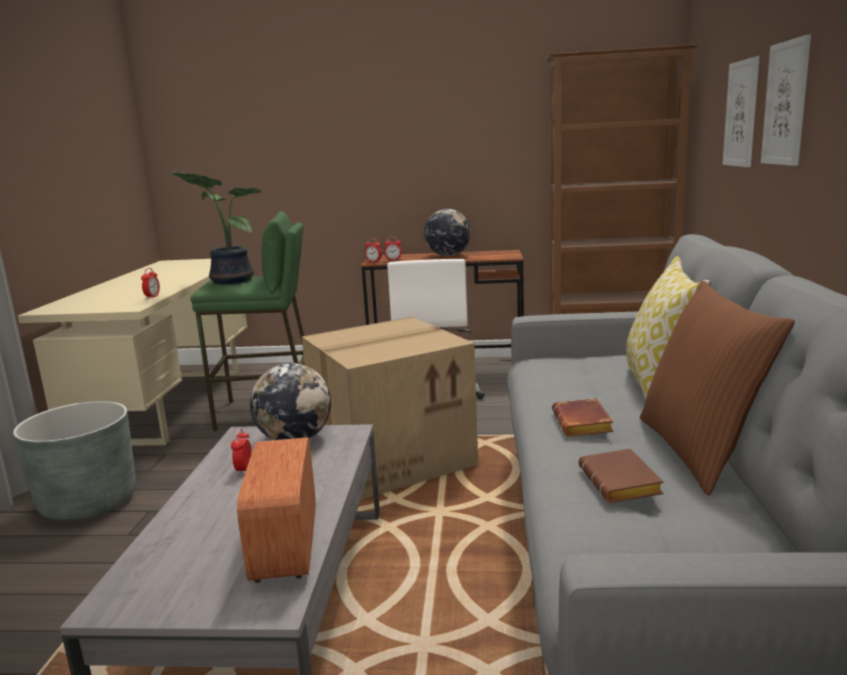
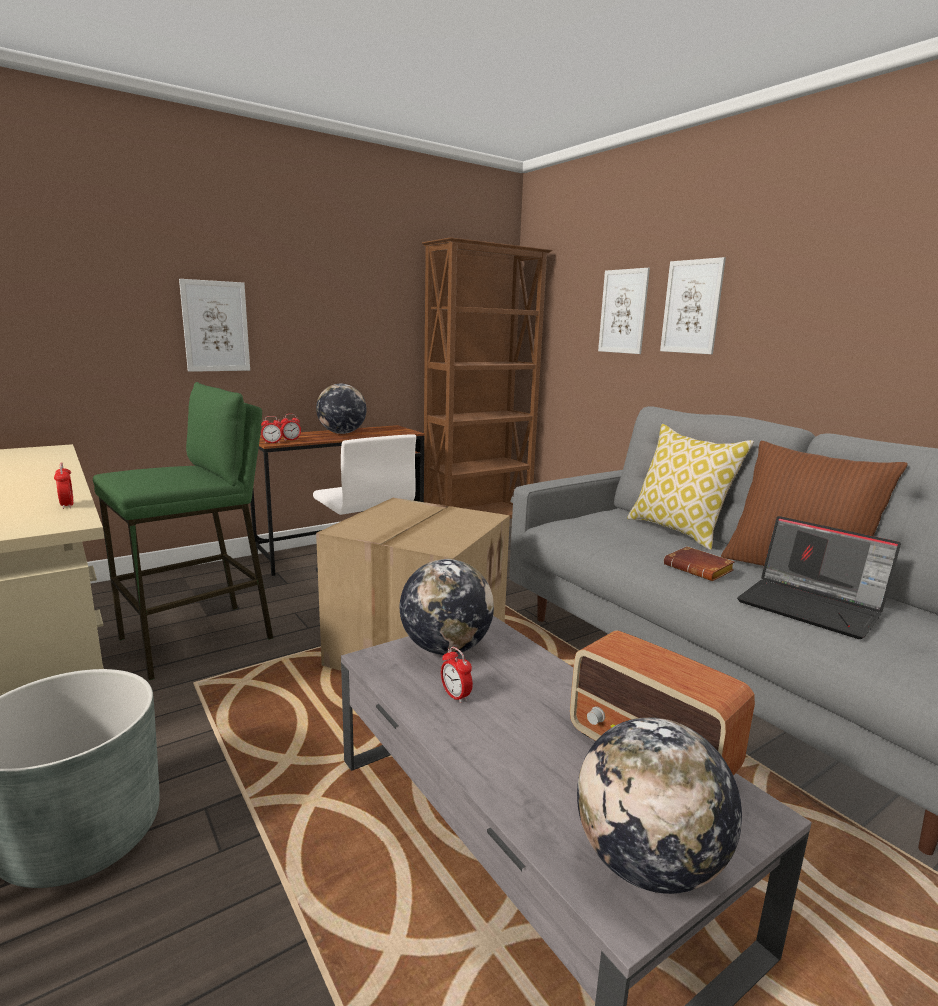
camera: 40 degrees left, 0 degrees up
(159, 594) = (648, 863): none -> globe
(229, 280) = (147, 474): potted plant -> none
(347, 162) = (215, 326): none -> picture
(622, 484) = (812, 607): brown book -> laptop

